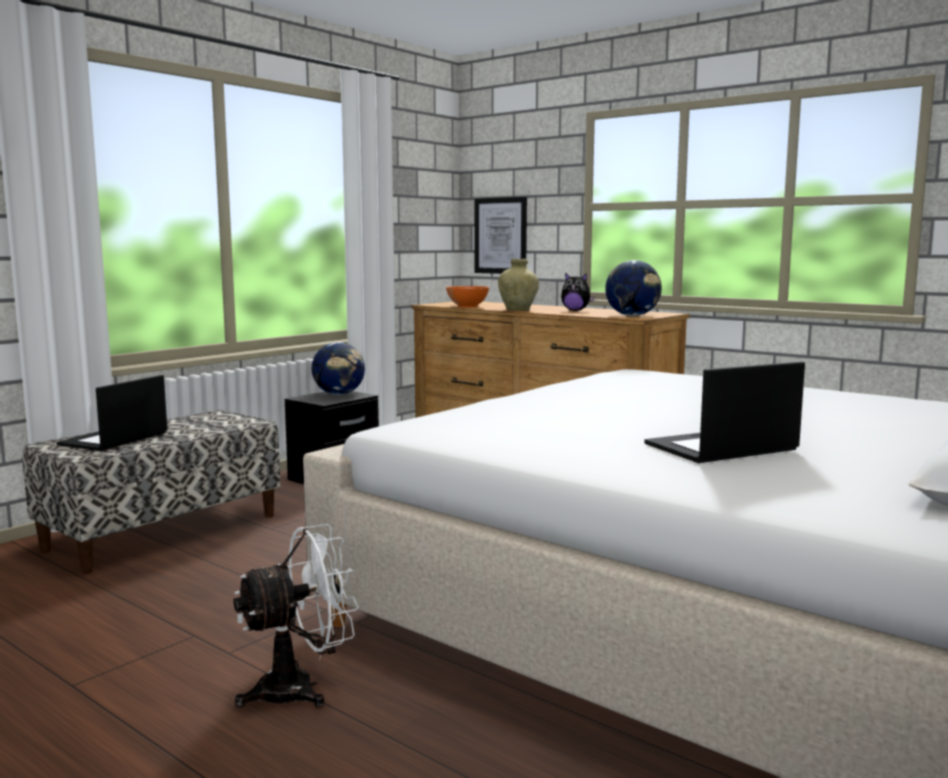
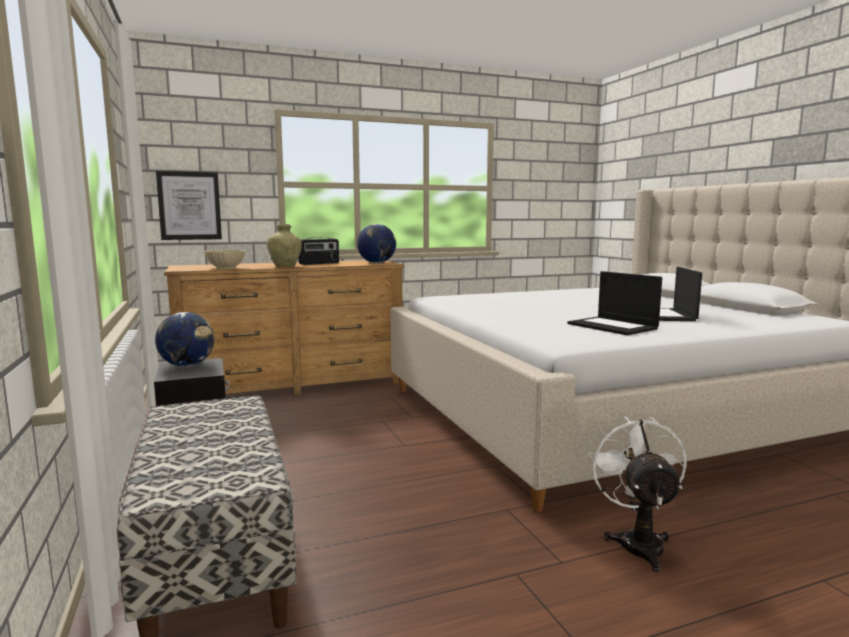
camera: 60 degrees left, 0 degrees up
(114, 439) = (200, 460): laptop -> laptop (613, 326)
(468, 306) = (226, 268): orange bowl -> beige bowl
(576, 310) = (319, 263): plush toy -> radio

